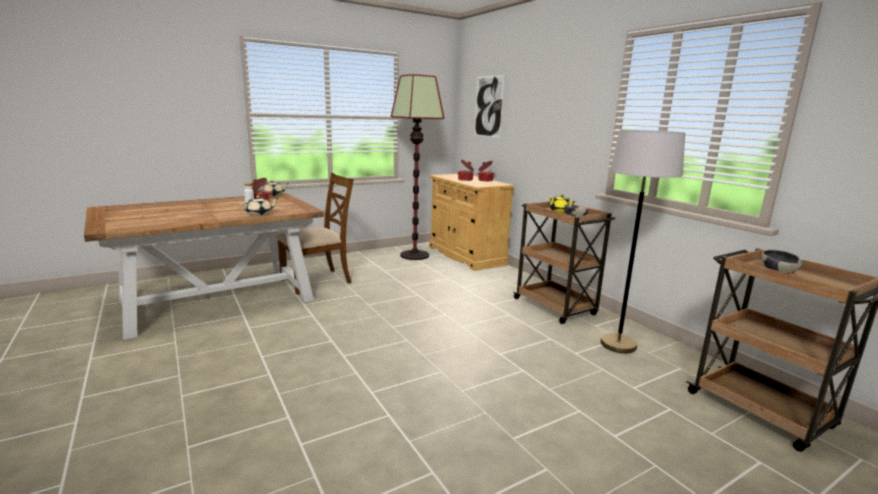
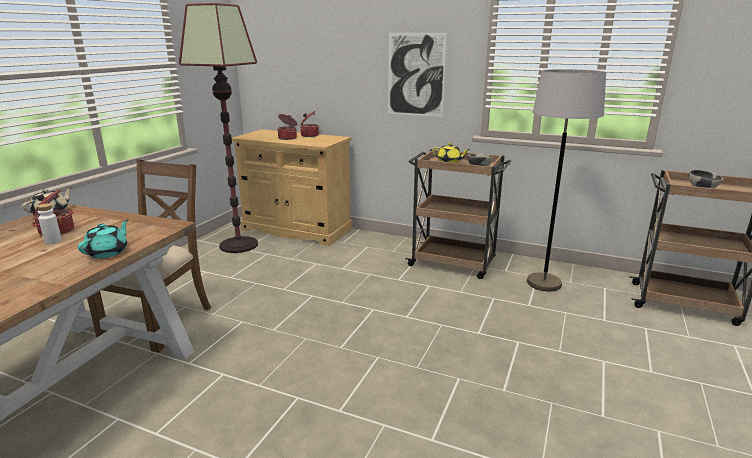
camera: 35 degrees left, 5 degrees up
(260, 214) = (108, 252): beige teapot -> turquoise teapot
(488, 106) = (294, 43): picture -> picture (416, 75)

